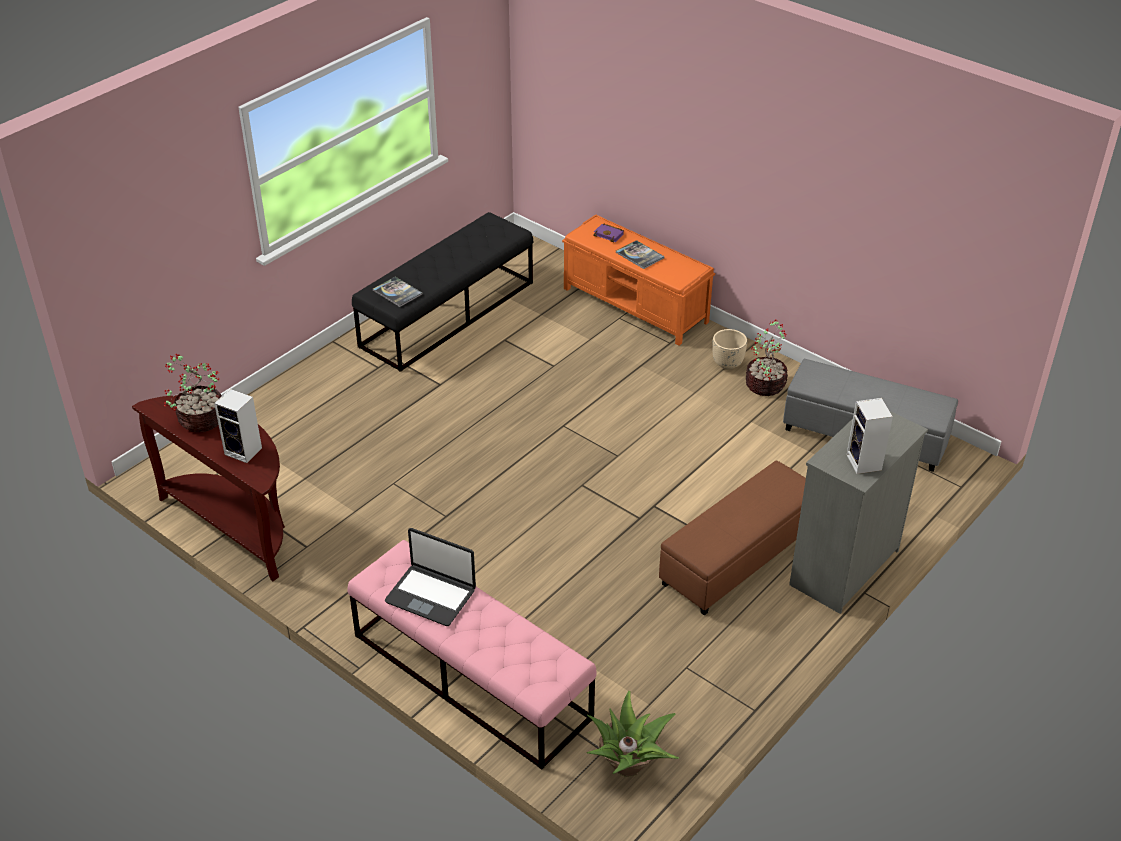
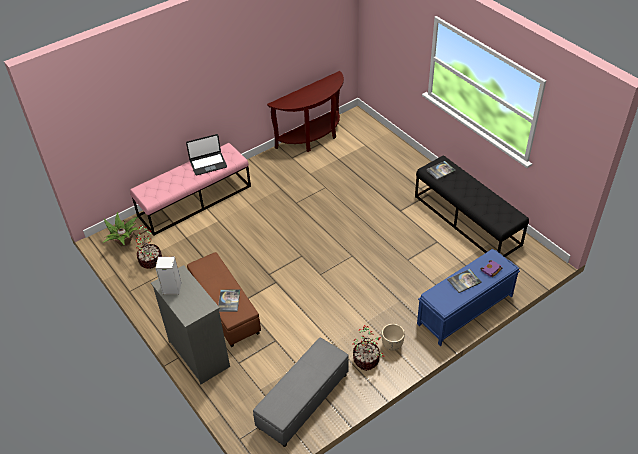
camera: 105 degrees right, 5 degrees up
(200, 420) = (322, 88): potted plant -> potted plant (150, 260)
(245, 451) = (296, 99): speaker -> none
(431, 595) = (208, 164): laptop -> laptop turned 150 degrees counterclockwise
(636, 305) = (464, 310): orange bench -> blue bench
(767, 497) = (229, 301): none -> book

